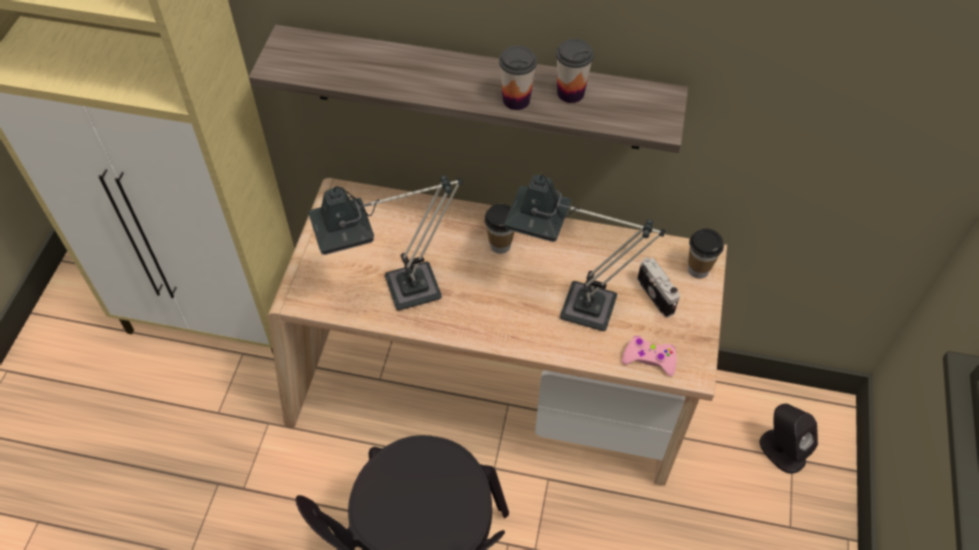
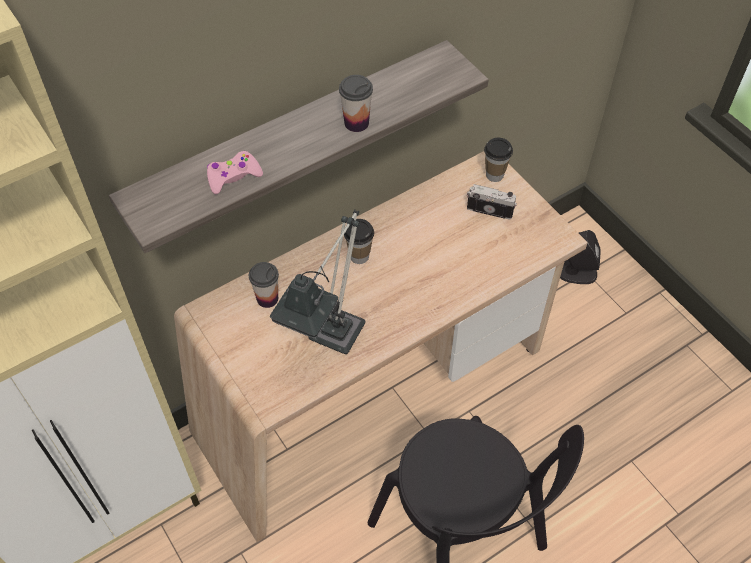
camera: 45 degrees left, 0 degrees up
(570, 93) = (384, 94): cup -> cup (267, 298)
(574, 303) = (449, 255): table lamp -> none
(649, 359) = (531, 252): pink game controller -> pink game controller (233, 177)

